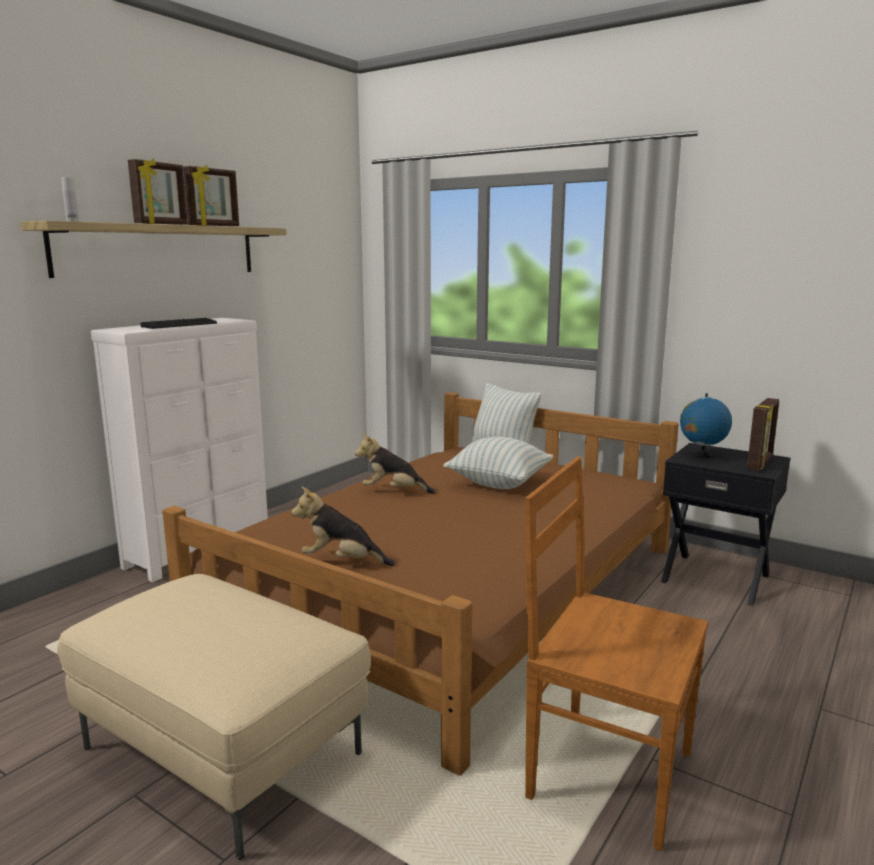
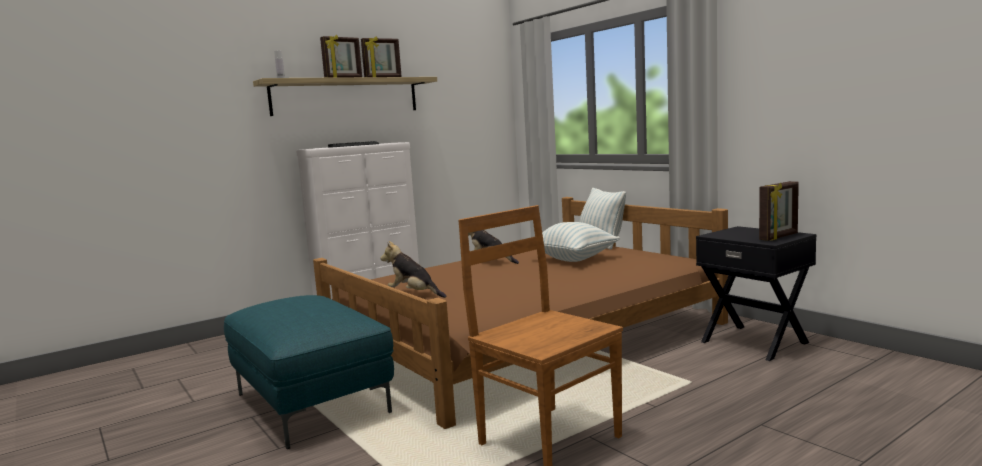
camera: 20 degrees right, 5 degrees down
(224, 750) = (313, 403): beige ottoman -> turquoise ottoman
(702, 456) = (733, 233): globe -> none

